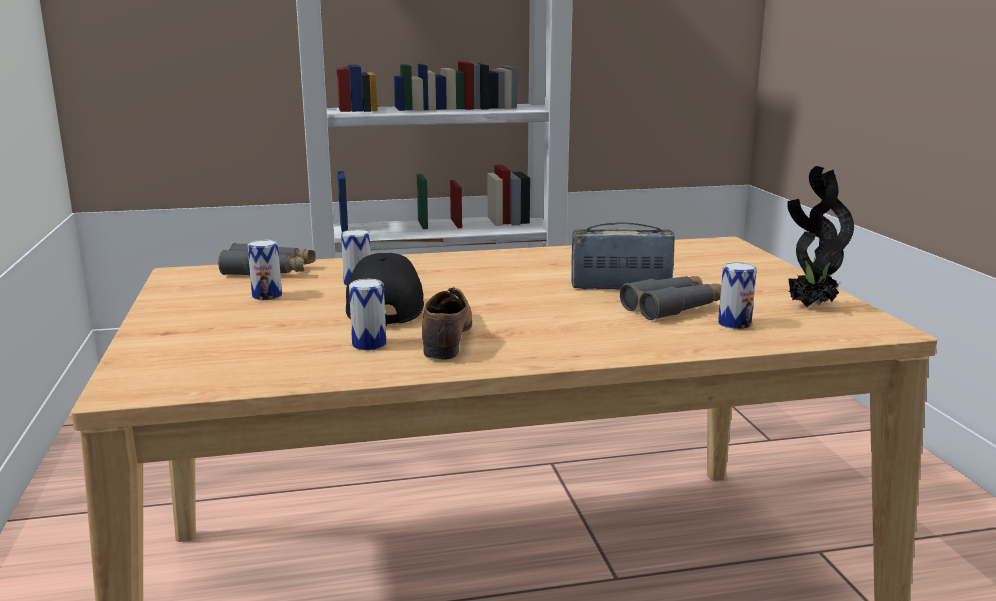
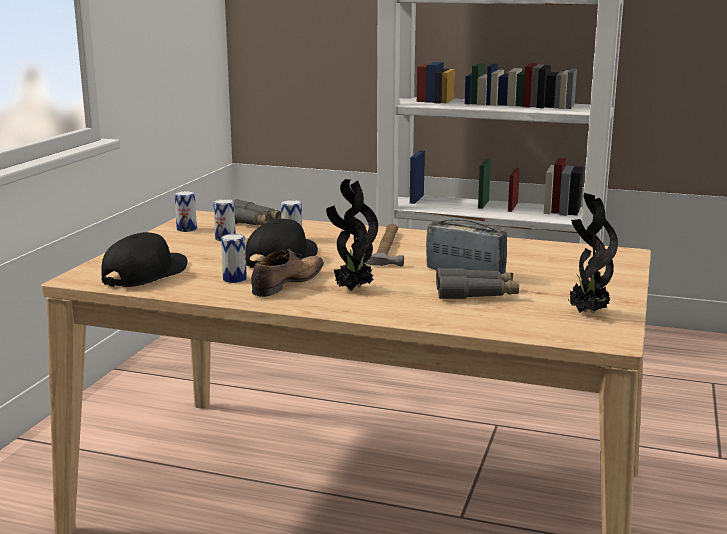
camera: 30 degrees right, 0 degrees up
(228, 362) = (145, 274): none -> black cap
(487, 275) = (385, 248): none -> hammer
(537, 328) = (352, 289): none -> potted plant
(734, 324) = (497, 313): can -> can (186, 229)

